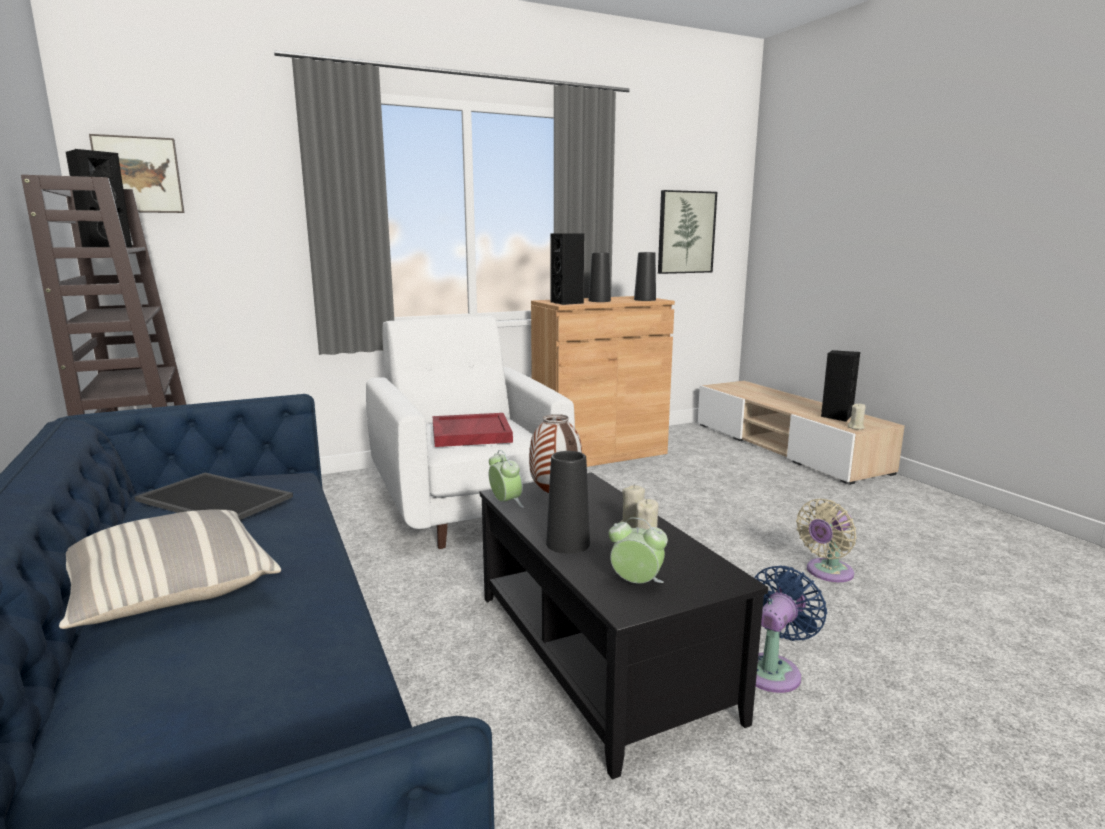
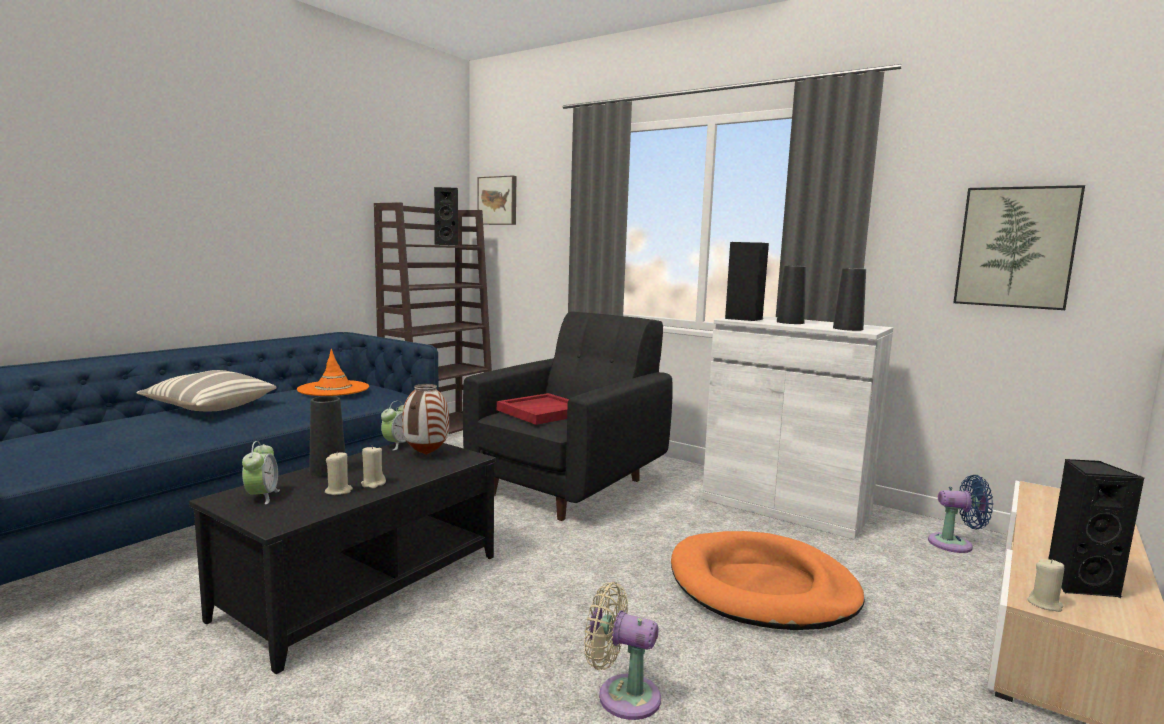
camera: 60 degrees right, 5 degrees down
(217, 498) = (333, 389): tray -> orange hat
(467, 507) = (571, 486): white armchair -> black armchair
(599, 453) = (785, 506): brown cabinet -> white cabinet
(713, 496) = (762, 587): none -> orange dog bed
(773, 670) = (370, 677): blue fan -> blue fan (955, 544)

